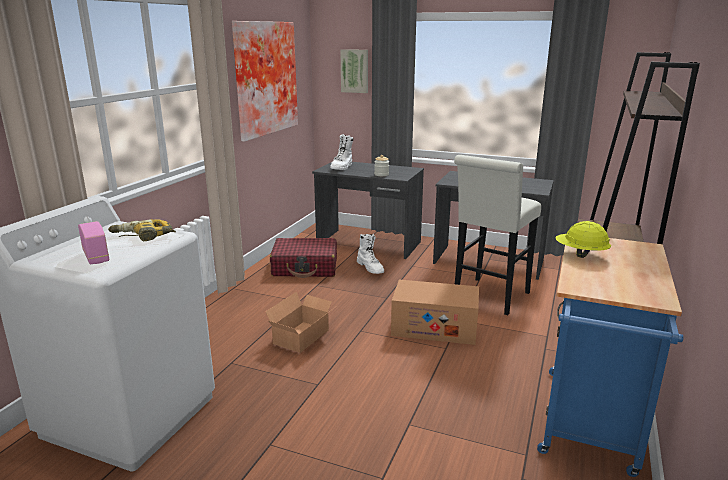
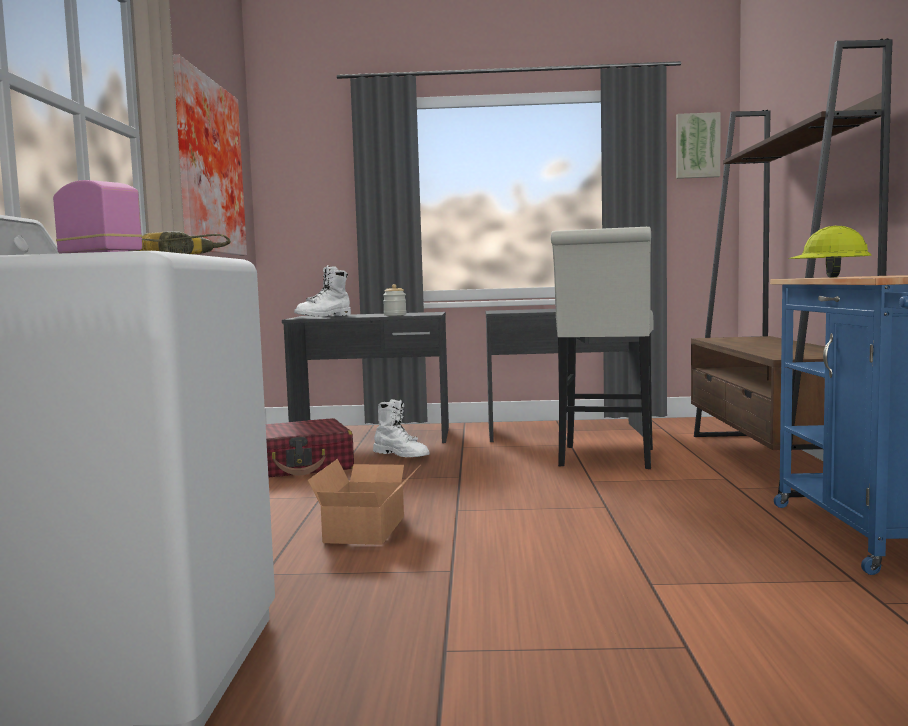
camera: 20 degrees left, 15 degrees down
(342, 167) = (324, 316): white boot -> white boot turned 45 degrees clockwise
(355, 71) = (323, 183): picture -> picture (697, 146)
(434, 327) = (565, 492): cardboard box -> none

